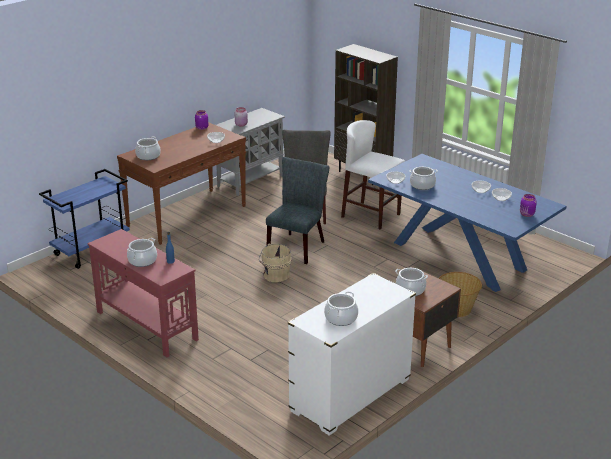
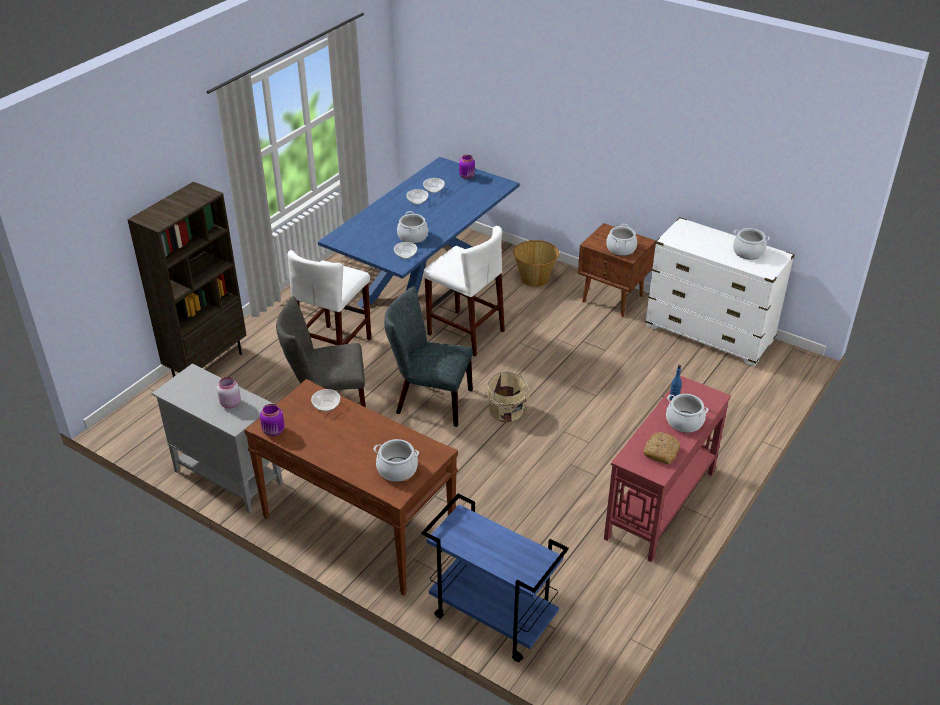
camera: 100 degrees left, 10 degrees up
(119, 247) = (661, 451): none -> bread
(380, 268) = (465, 332): none -> white stool

